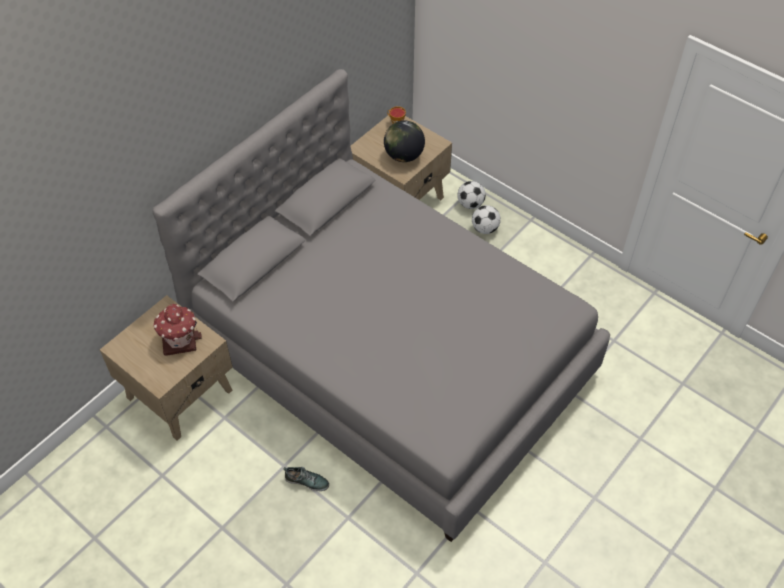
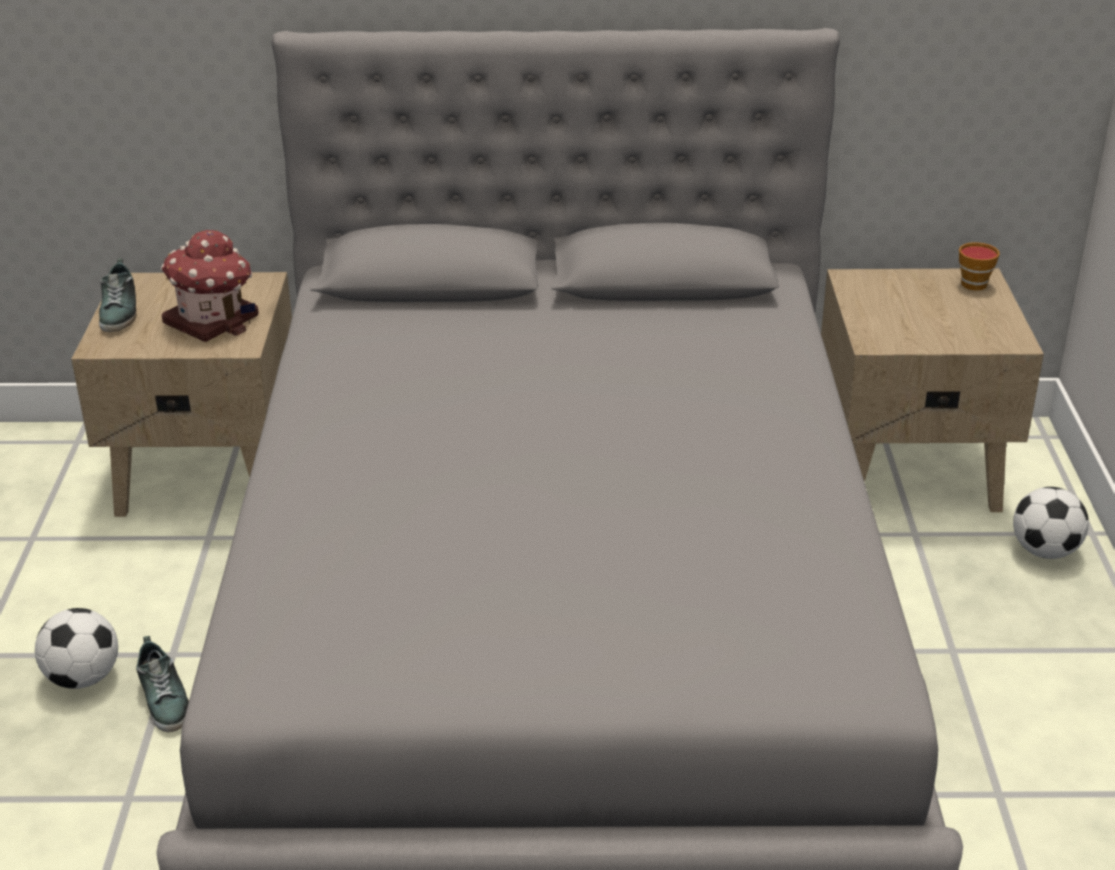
camera: 50 degrees right, 20 degrees down
(138, 364) = (120, 312): none -> shoe
(404, 156) = (917, 324): globe -> none
(485, 229) = (1021, 601): football -> football (83, 678)

